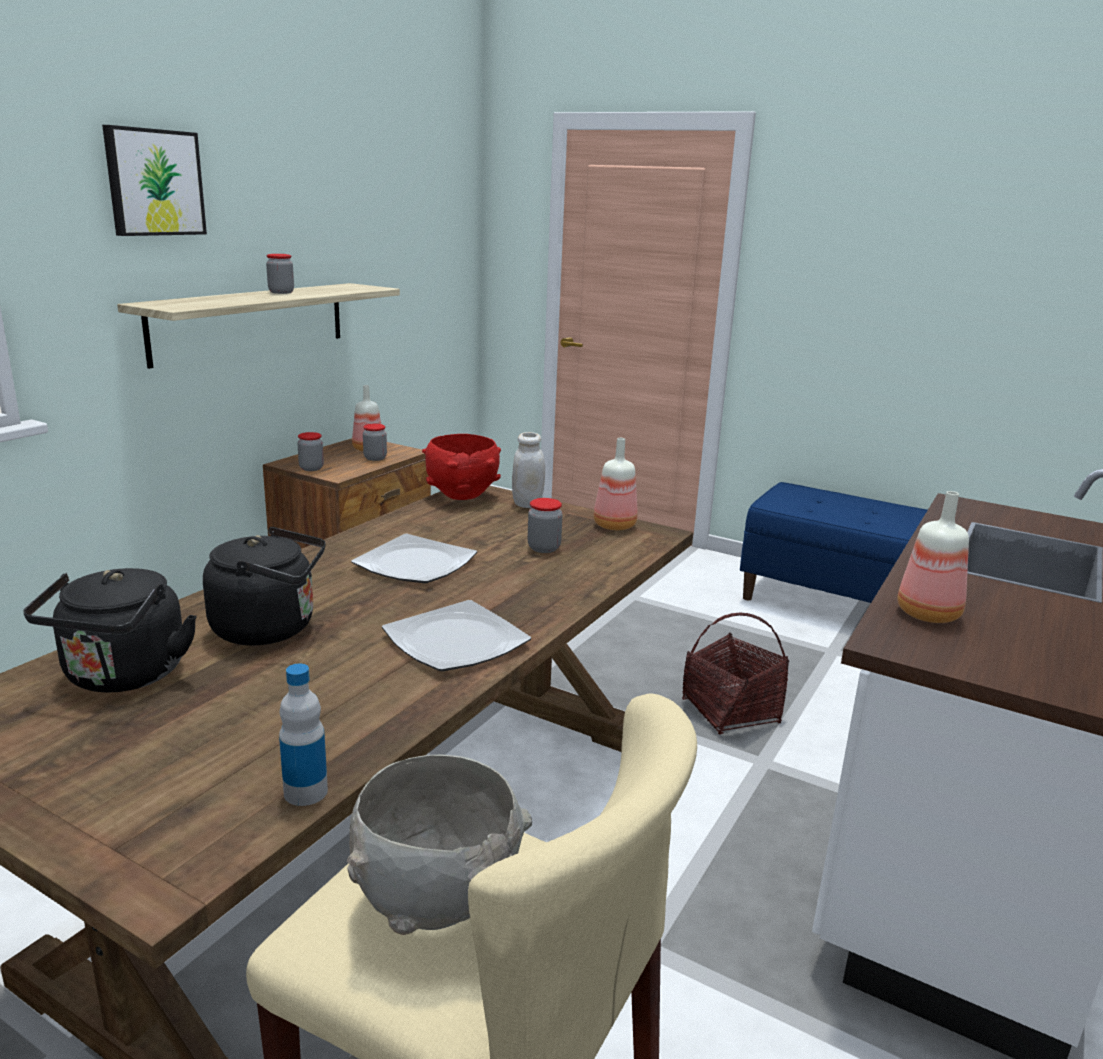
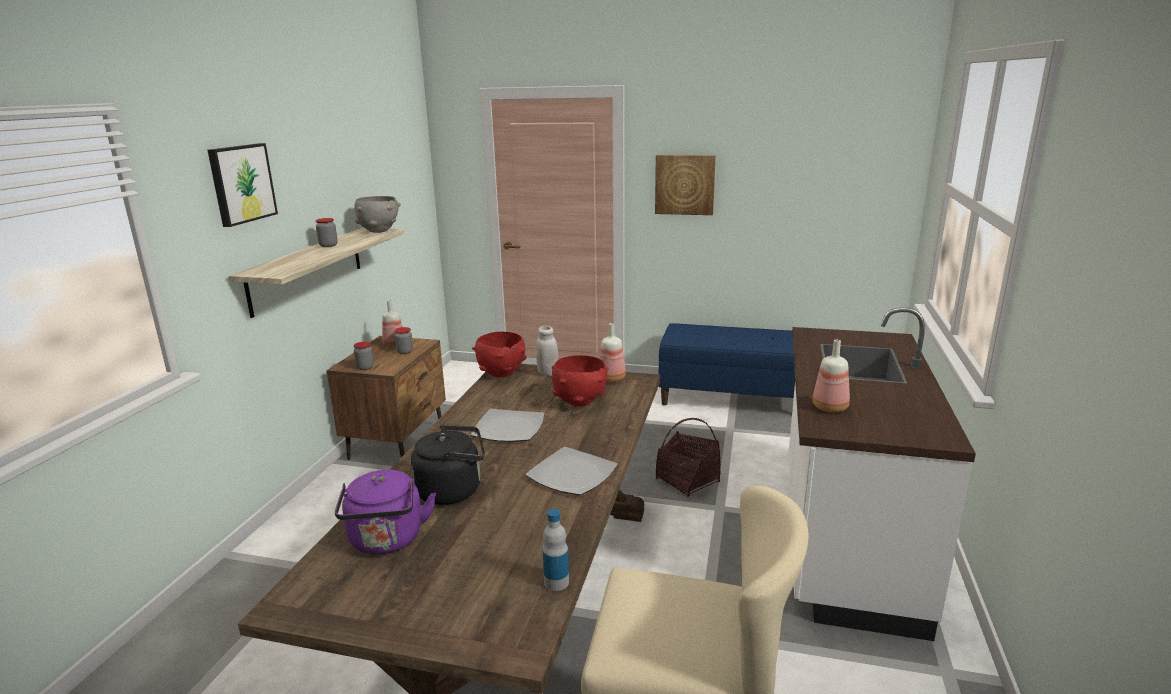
camera: 15 degrees left, 0 degrees up
(123, 677) = (387, 541): black kettle -> purple kettle
(435, 904) = (665, 622): grey bowl -> grey bowl (379, 231)
(544, 548) = (579, 402): jar -> red bowl
(829, 270) = (685, 184): none -> picture

